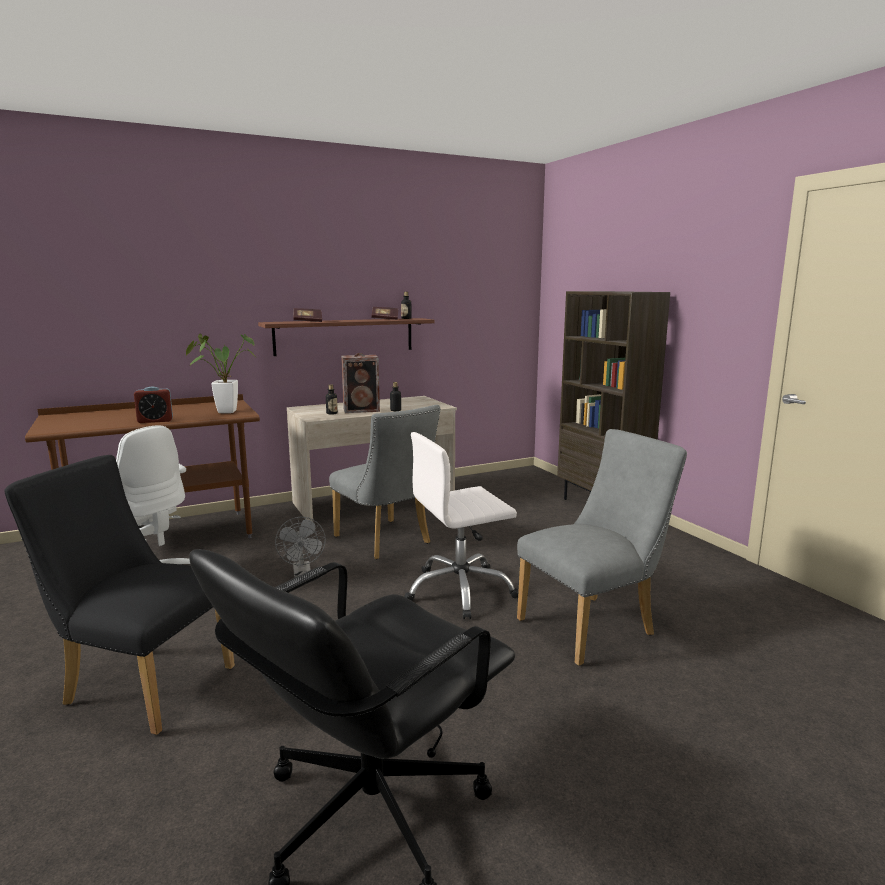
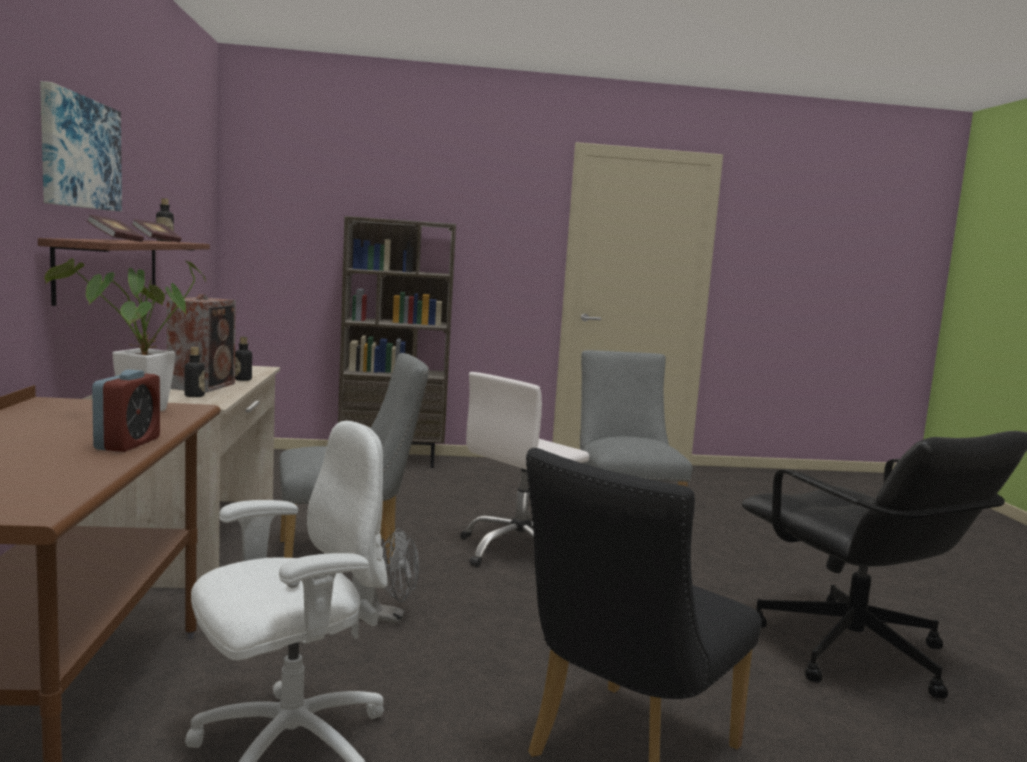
camera: 70 degrees left, 5 degrees down
(304, 274) = (79, 152): none -> picture
(460, 590) = (519, 551): white office chair -> white office chair turned 45 degrees clockwise

